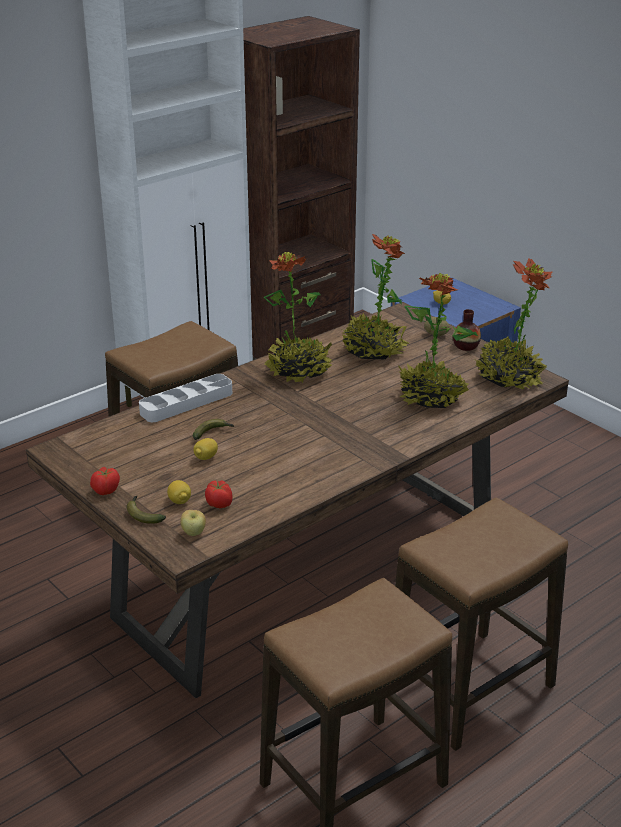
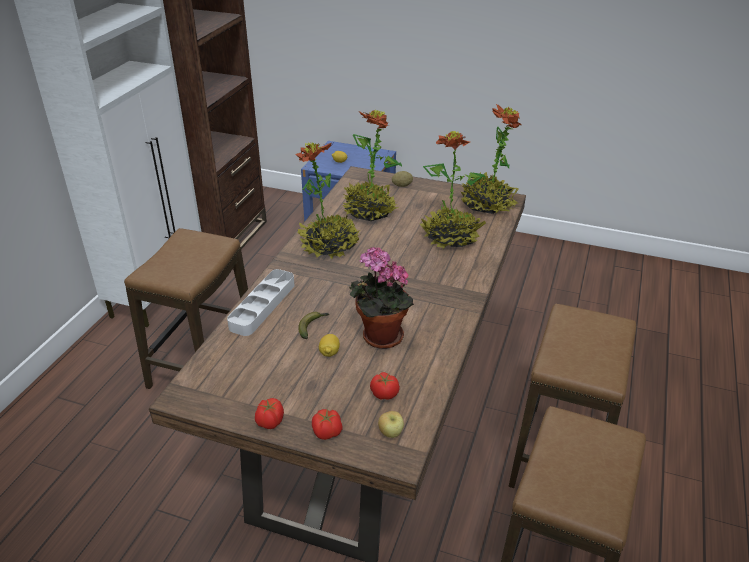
camera: 30 degrees left, 5 degrees up
(143, 514) = (327, 433): banana -> tomato
(179, 501) = (347, 405): lemon -> none
(262, 460) = (379, 338): none -> potted plant
(466, 346) = (432, 189): vase -> none

